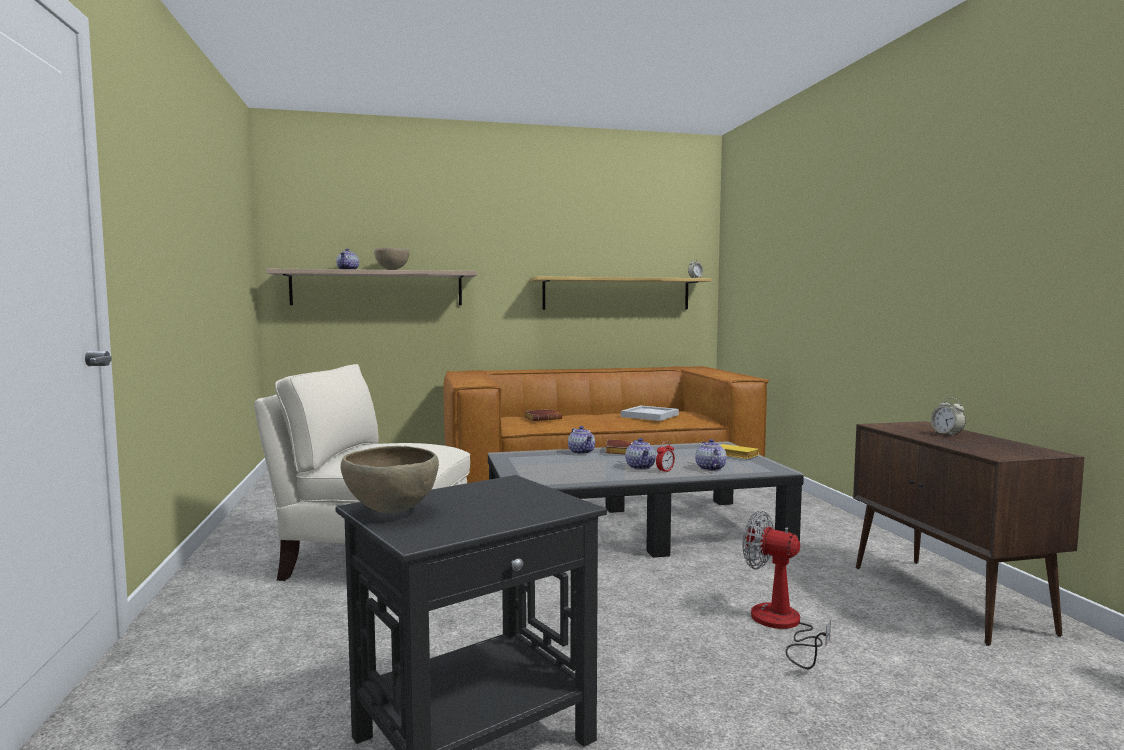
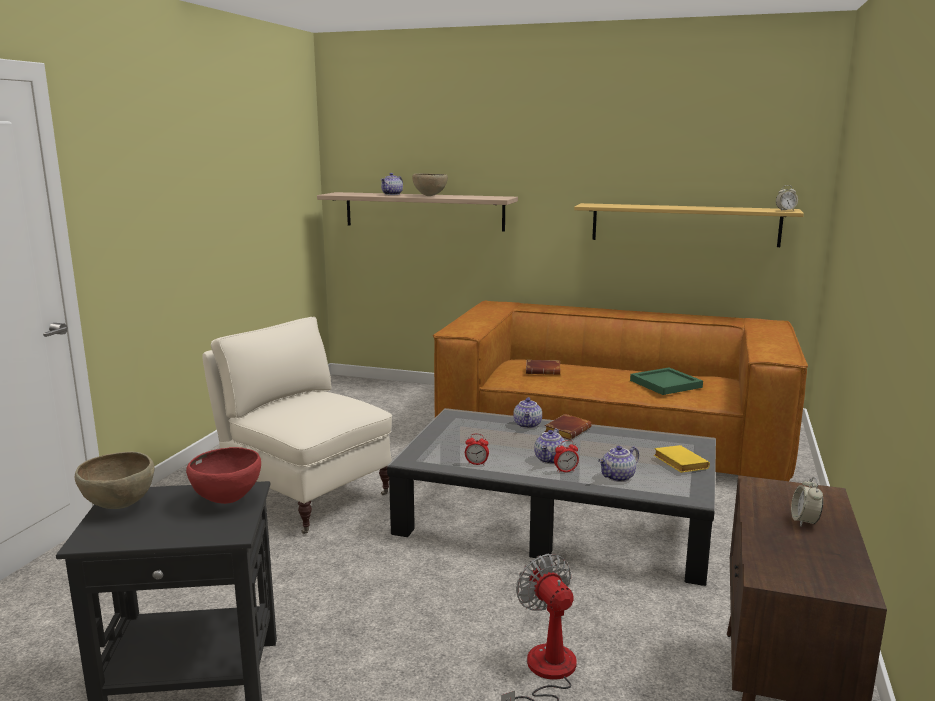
camera: 30 degrees right, 10 degrees up
(508, 490) = (228, 500): none -> red bowl
(586, 478) = (476, 463): none -> alarm clock
(650, 415) = (667, 384): white tray -> green tray
(709, 468) = (618, 477): teapot -> teapot turned 150 degrees counterclockwise

